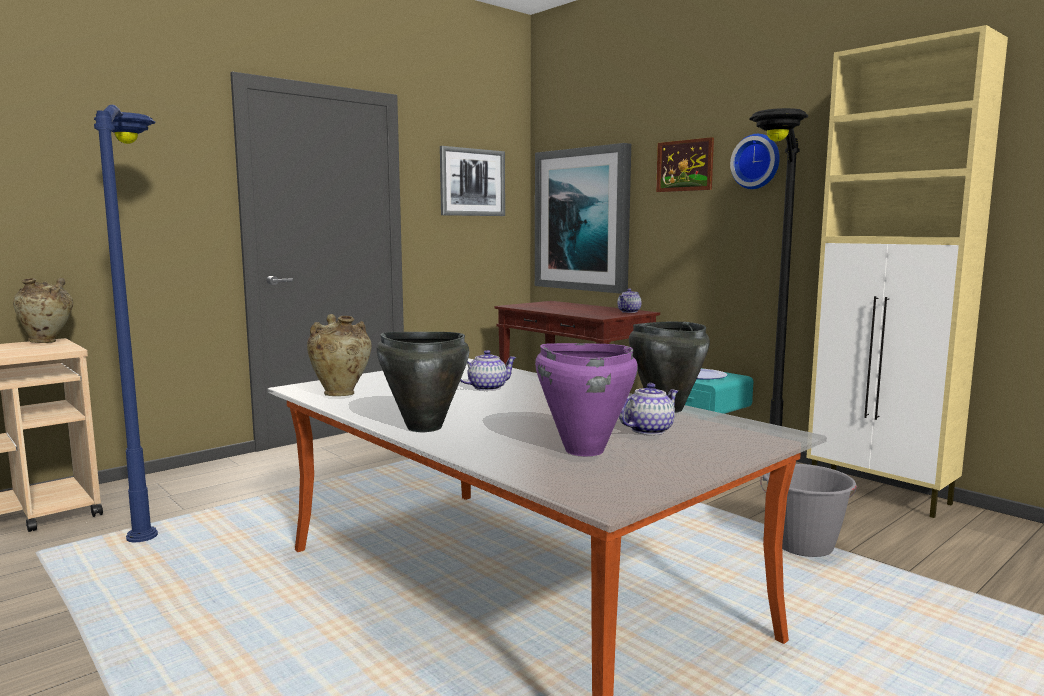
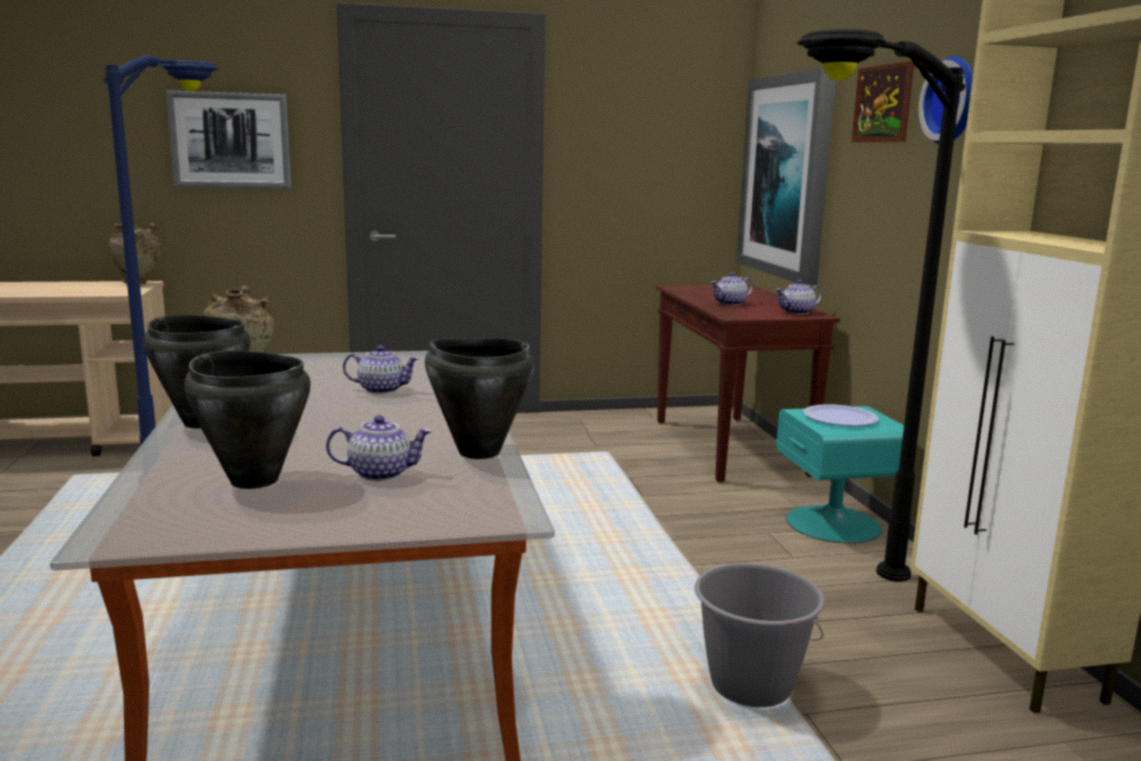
camera: 30 degrees right, 5 degrees up
(472, 182) = (653, 122): picture -> picture (230, 140)
(576, 311) = (730, 303): none -> teapot
(583, 450) = (254, 480): purple cooking pot -> black cooking pot

